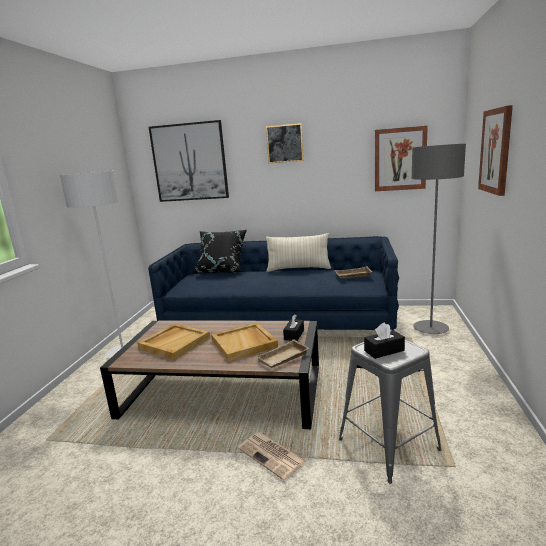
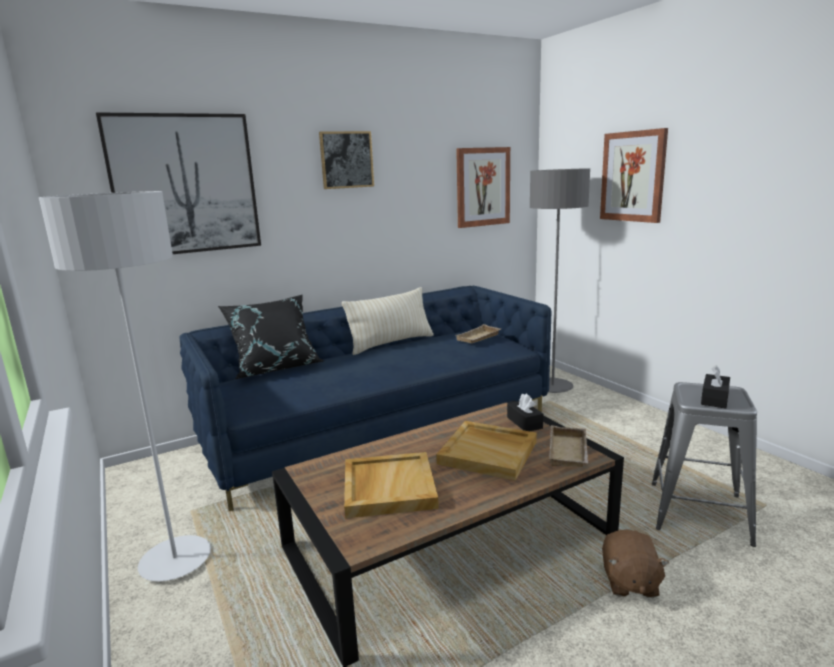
camera: 40 degrees left, 0 degrees up
(272, 455) = (629, 582): newspaper -> brown plush toy

